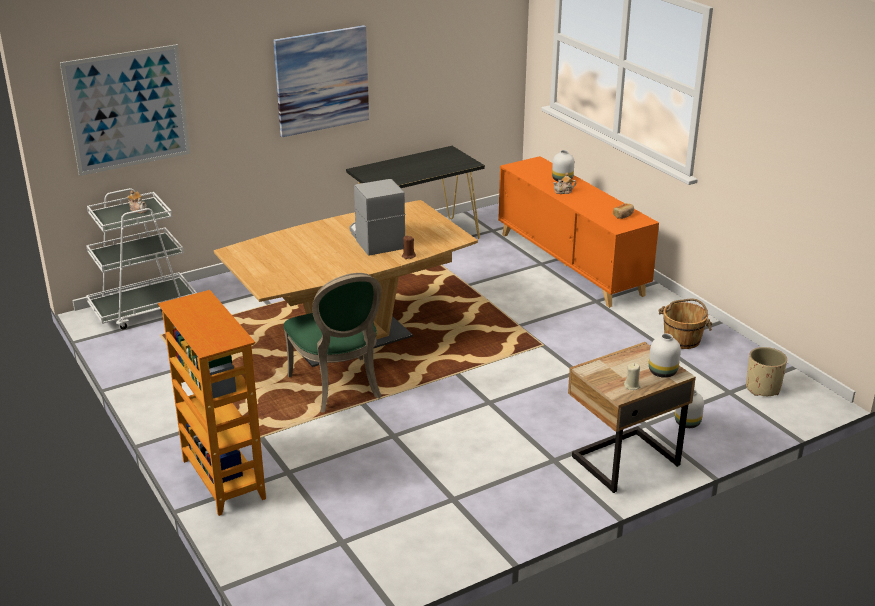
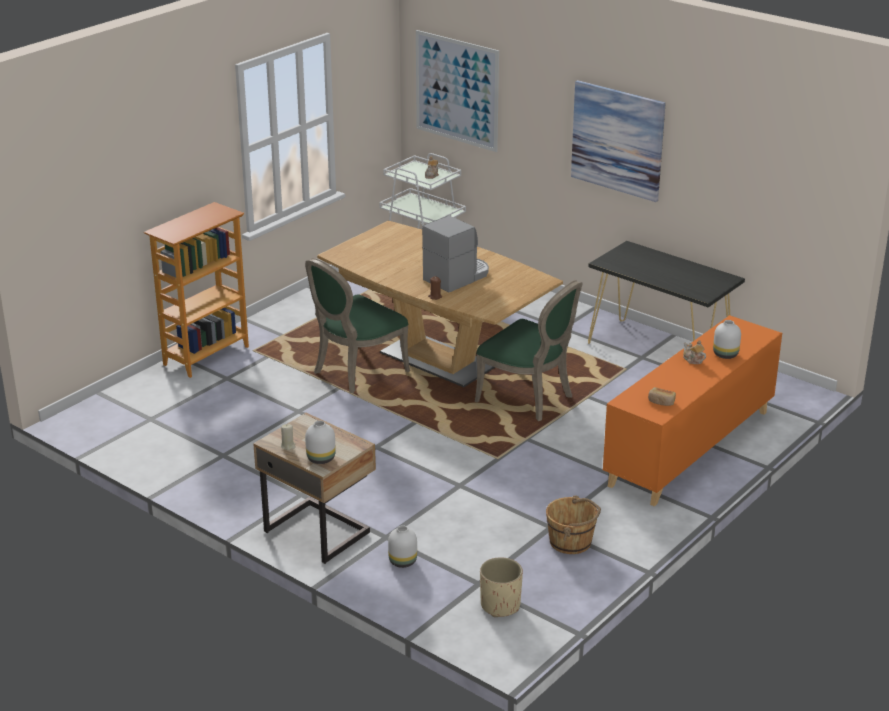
camera: 70 degrees right, 0 degrees up
(453, 311) = (529, 399): none -> green chair

